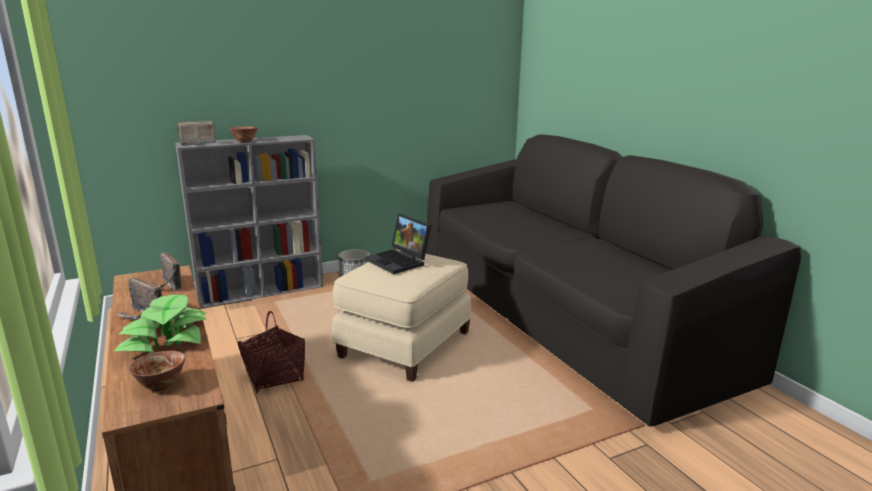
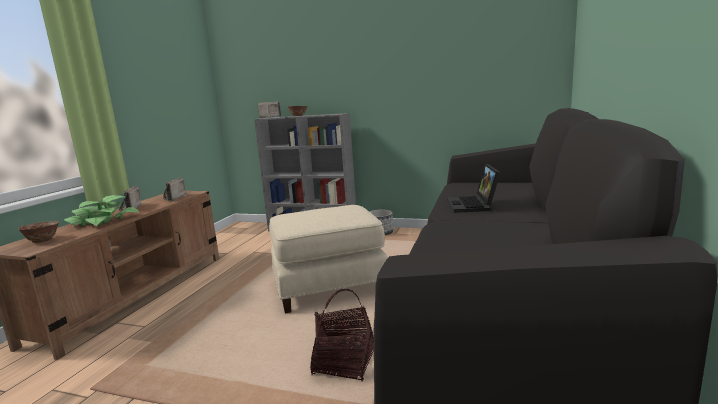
camera: 45 degrees right, 5 degrees down
(275, 376) = (229, 279): basket -> basket (345, 363)
(400, 261) = (326, 211): laptop -> laptop (473, 205)

